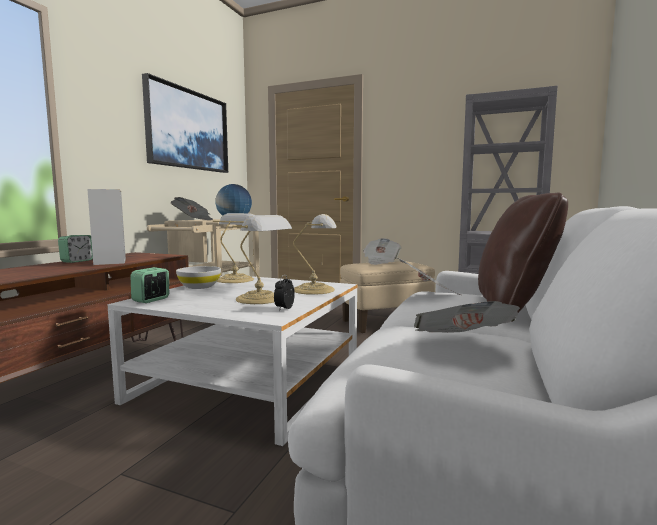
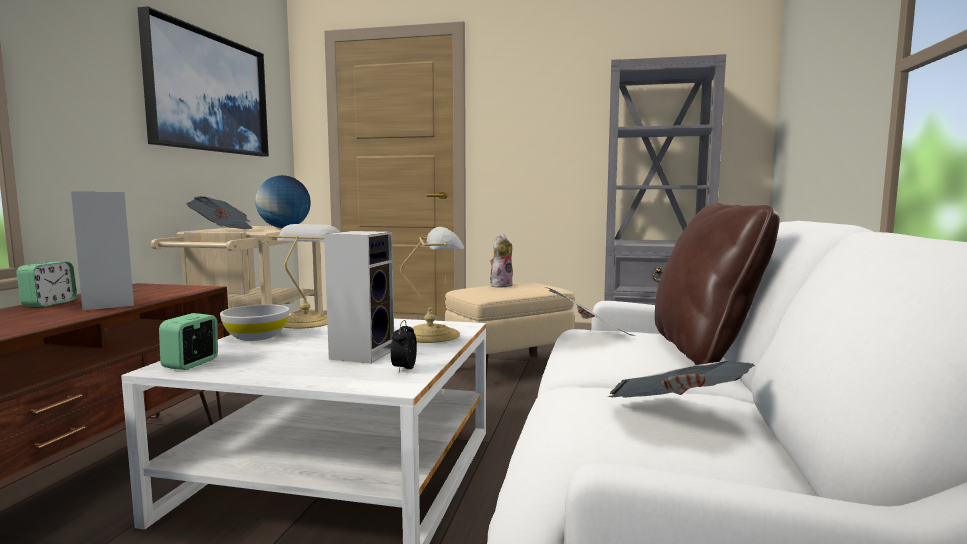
camera: 10 degrees left, 0 degrees up
(262, 299) = (362, 353): table lamp -> speaker
(380, 262) = (500, 285): newspaper -> plush toy

